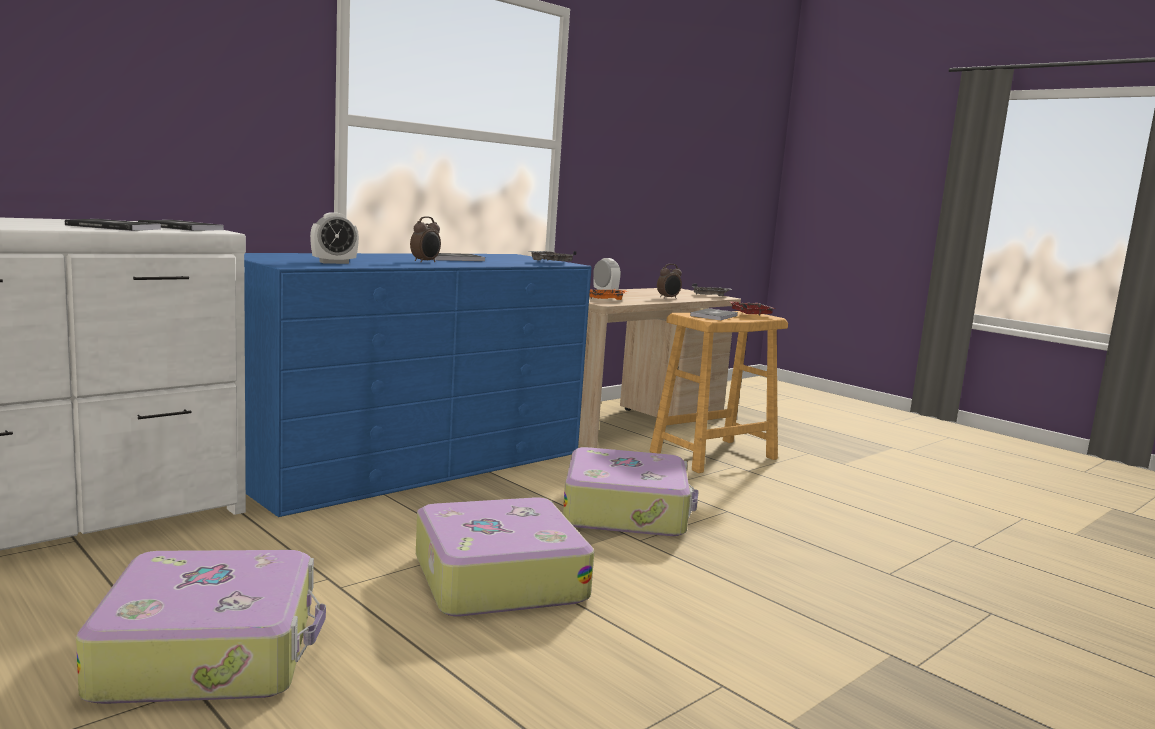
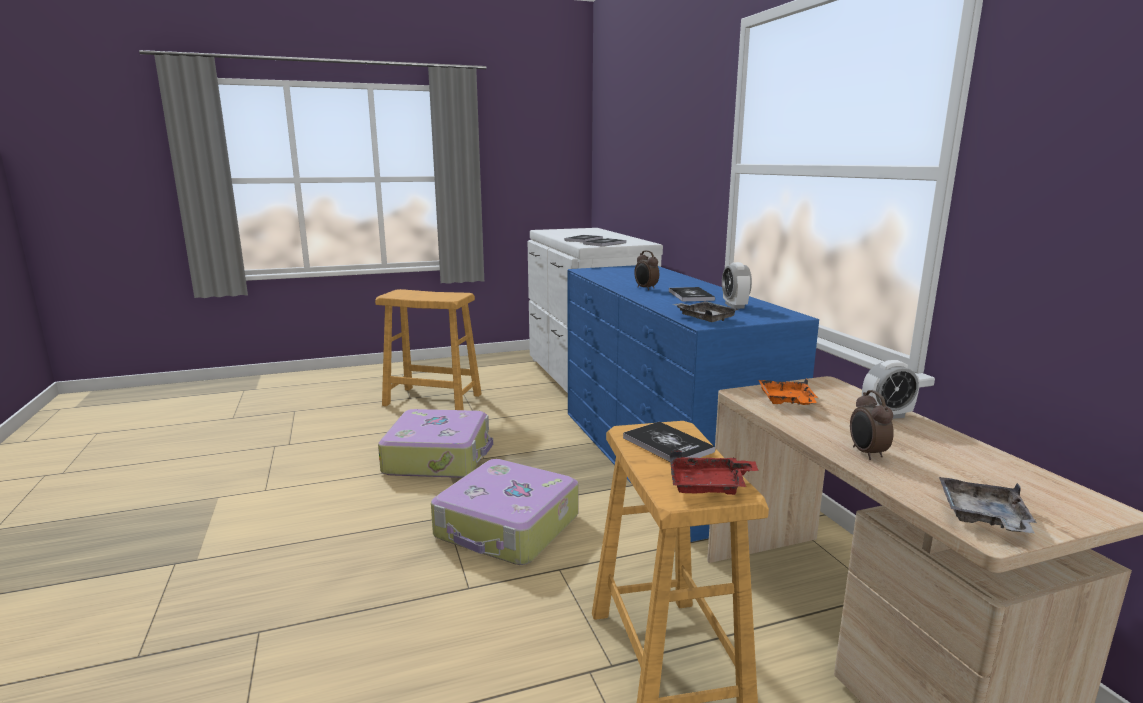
camera: 115 degrees right, 5 degrees up
(211, 650) = (433, 400): suitcase -> beige stool
(334, 262) = (611, 275): alarm clock -> alarm clock (734, 306)

